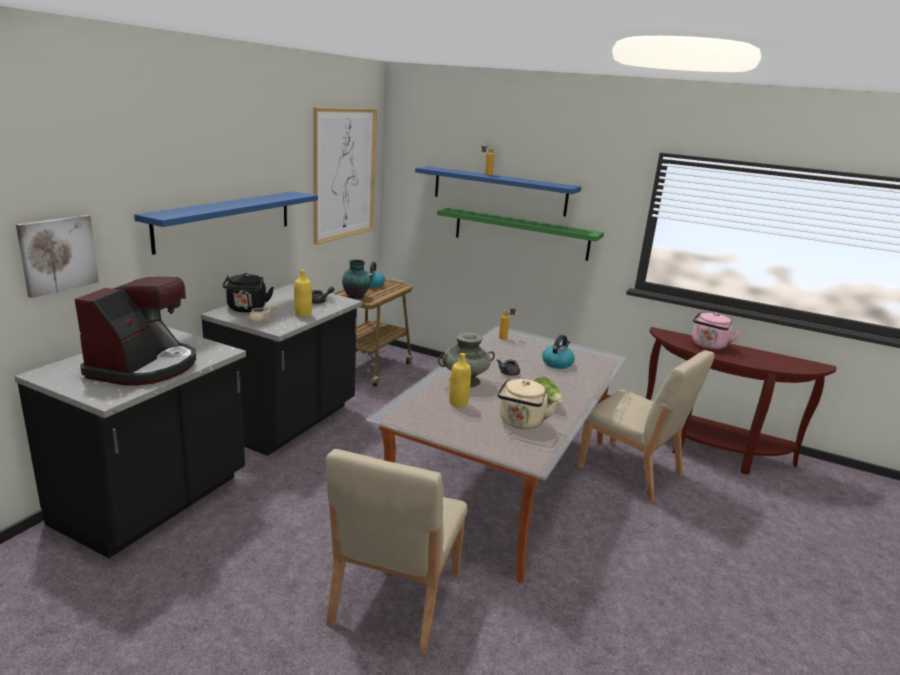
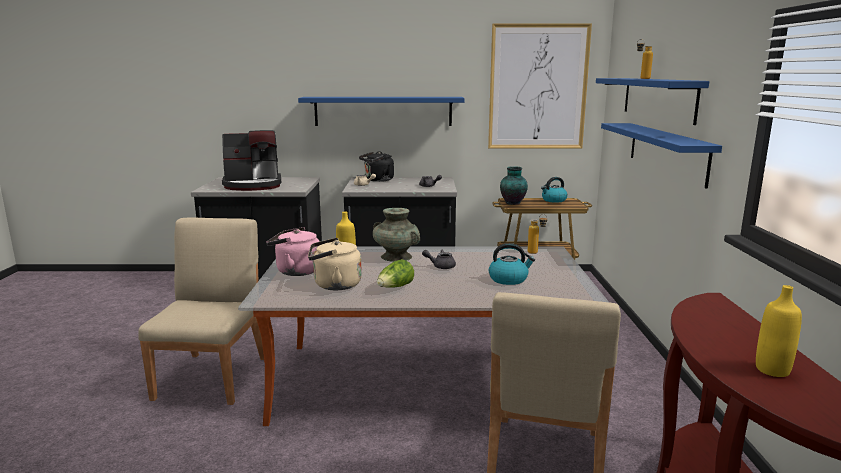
camera: 65 degrees right, 5 degrees down
(57, 254) = (250, 114): picture -> none
(303, 314) = (393, 188): yellow bottle -> yellow bottle (772, 370)
(395, 598) = (213, 377): beige chair -> beige chair turned 105 degrees clockwise
(521, 233) = (666, 151): green shelf -> blue shelf
(709, 346) = (732, 332): pink kettle -> pink kettle (295, 271)

